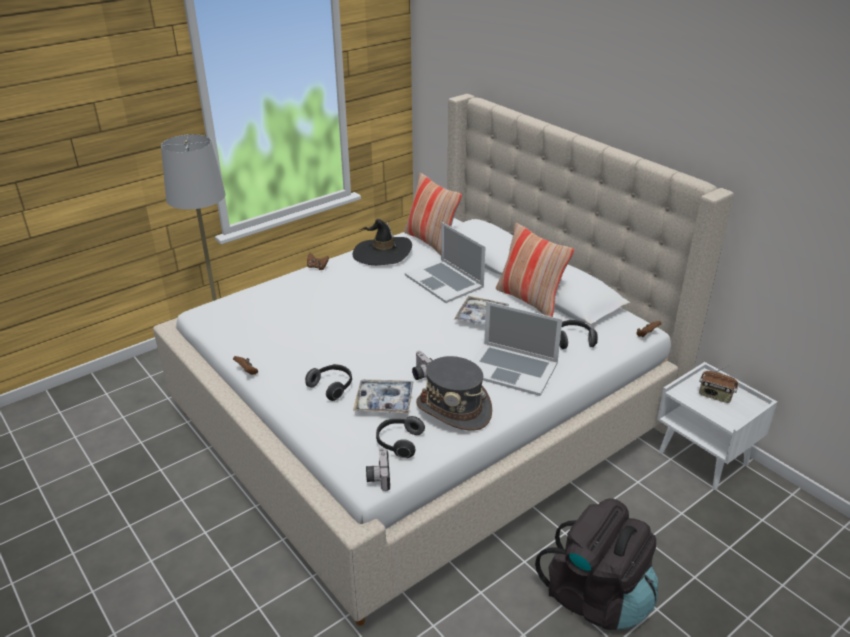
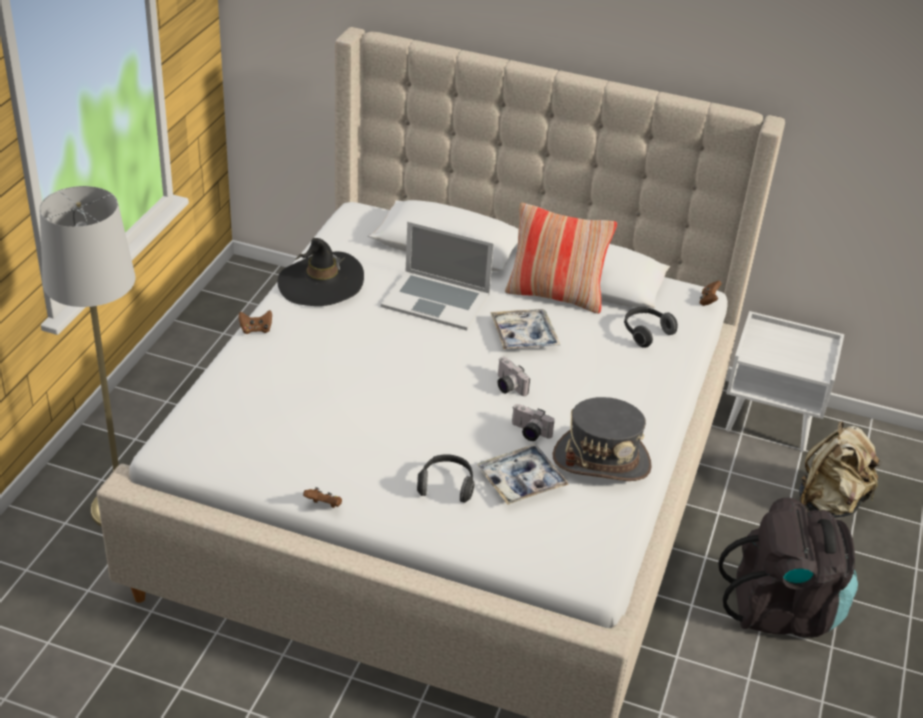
camera: 35 degrees left, 5 degrees up
(378, 476) = (599, 568): camera -> camera (507, 386)
(398, 443) = (583, 522): headphones -> none
(431, 241) = (365, 247): pillow -> none
(511, 368) = (614, 390): laptop -> none
(706, 535) = (829, 503): none -> beige backpack
(715, 396) = (785, 347): radio -> none

